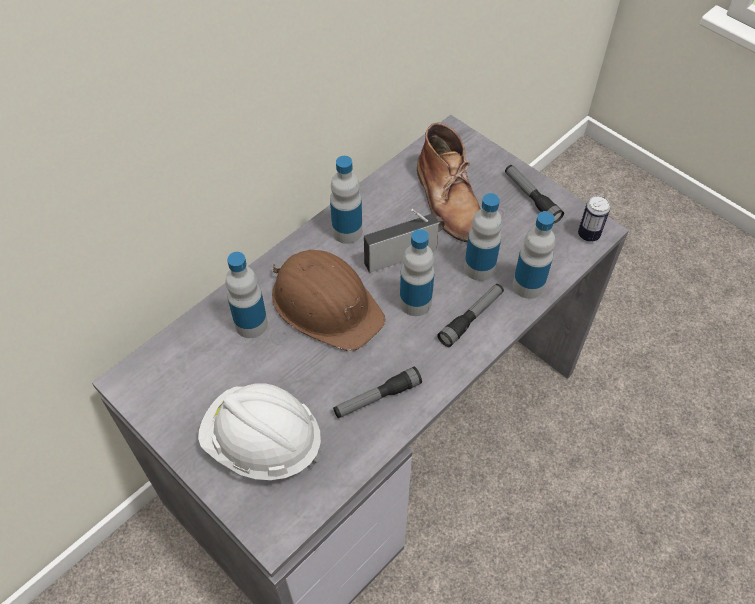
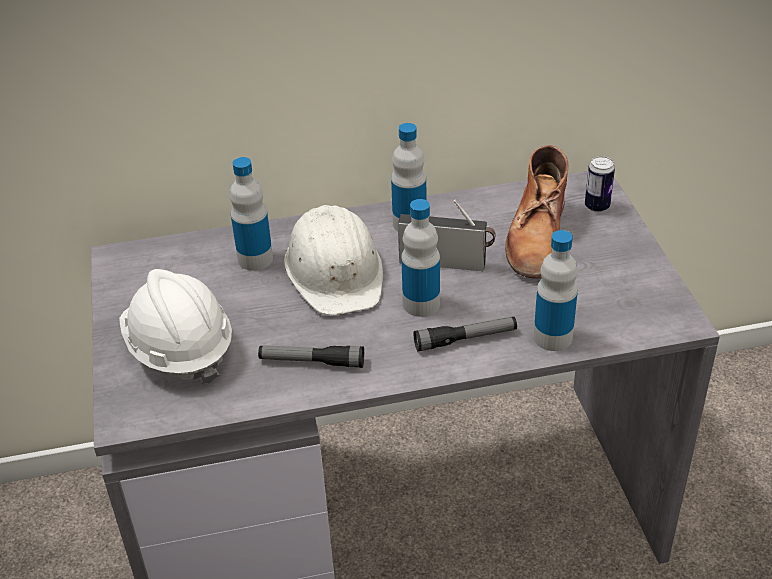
camera: 35 degrees right, 15 degrees down
(326, 304) = (335, 271): brown hard hat -> white hard hat
(479, 268) = (514, 302): bottle -> none
(531, 198) = (629, 266): flashlight -> none
(588, 235) = (665, 321): can -> can (597, 206)

